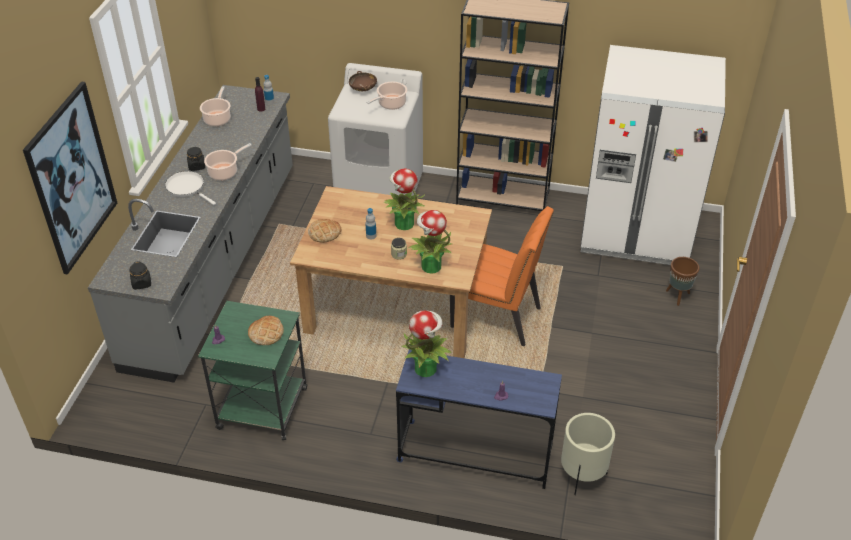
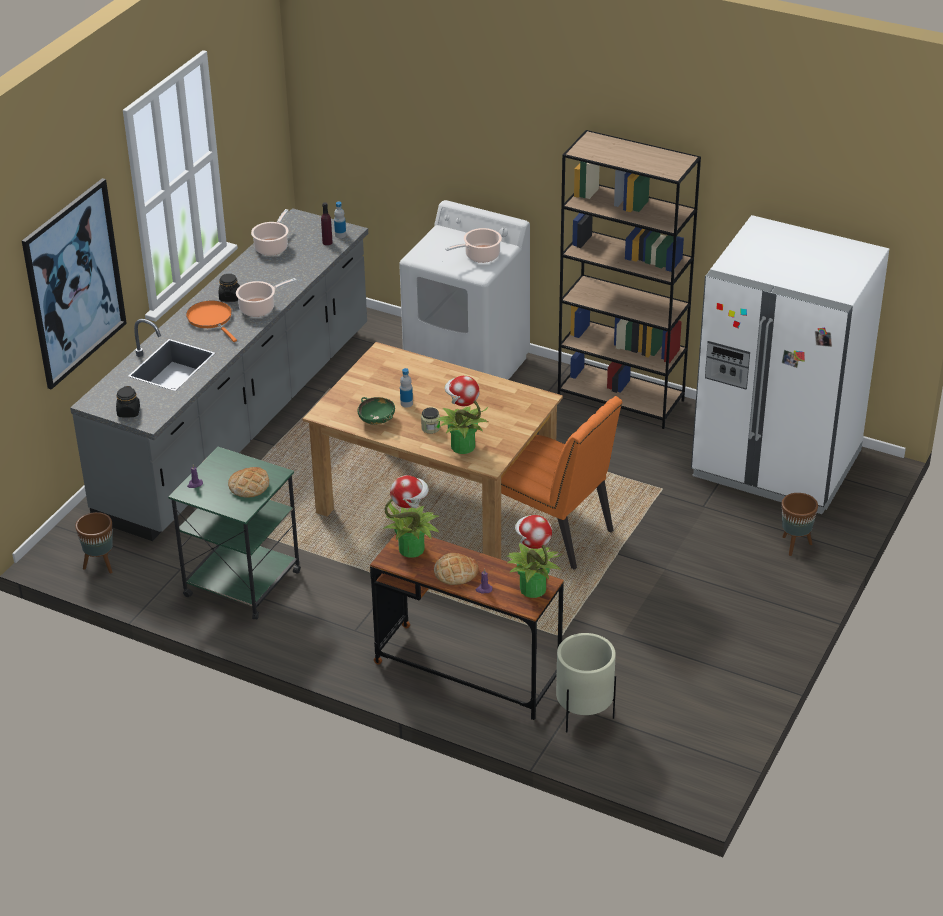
camera: 15 degrees right, 5 degrees down
(135, 413) = (100, 565): none -> brown planter
(187, 188) = (211, 319): white frying pan -> orange frying pan
(324, 233) = (354, 393): bread -> bread (456, 572)
(352, 254) = (376, 420): none -> green bowl
(363, 89) = (454, 234): brown bowl -> none
(403, 223) = (450, 396): potted plant -> potted plant (532, 588)
(475, 454) = (467, 671): blue desk -> brown desk

